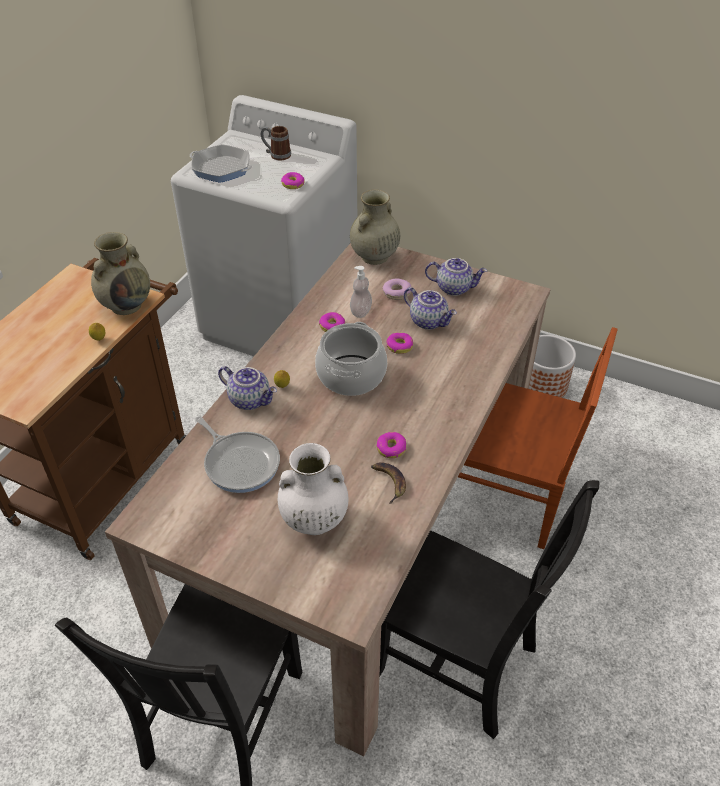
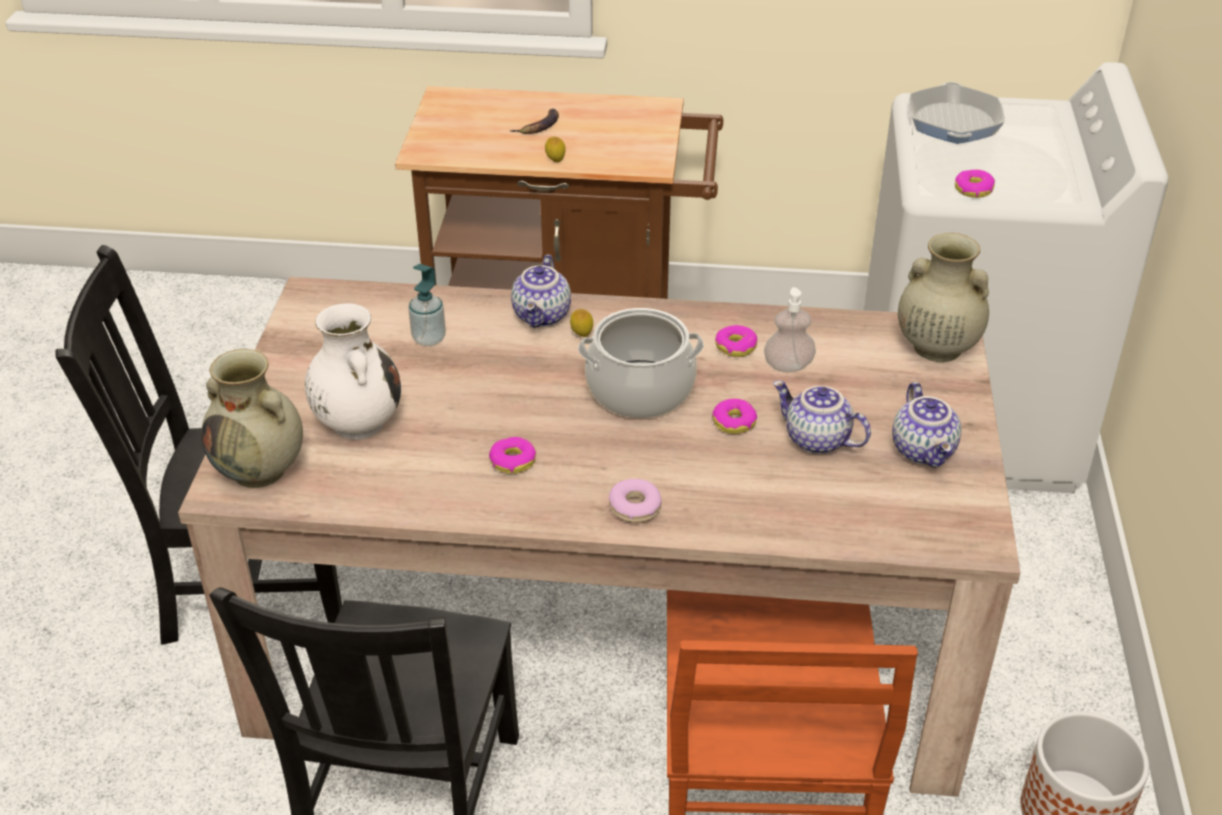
camera: 70 degrees right, 5 degrees down
(127, 305) = (631, 159): beige vase -> beige vase (261, 470)
(240, 463) = (429, 339): frying pan -> soap dispenser
(276, 155) = (1039, 155): mug -> none
(389, 482) = (449, 473): banana -> banana (539, 126)
(397, 293) = (861, 391): donut -> donut (635, 507)
(429, 321) = (815, 440): teapot -> teapot turned 105 degrees clockwise

